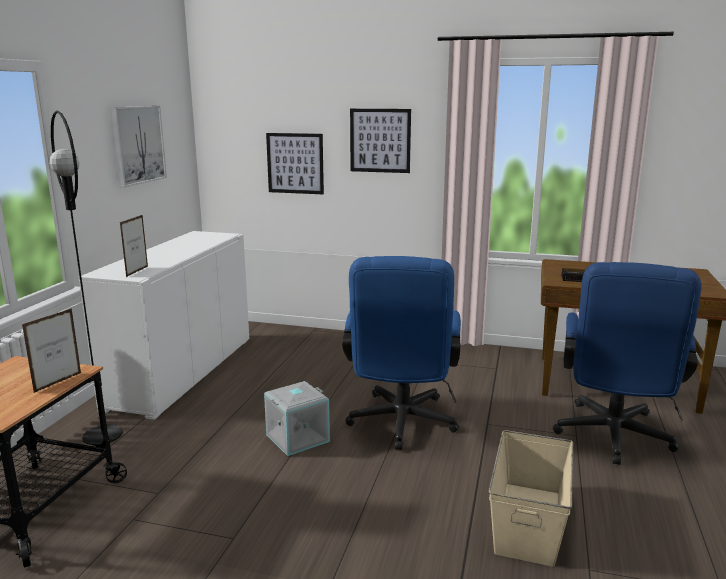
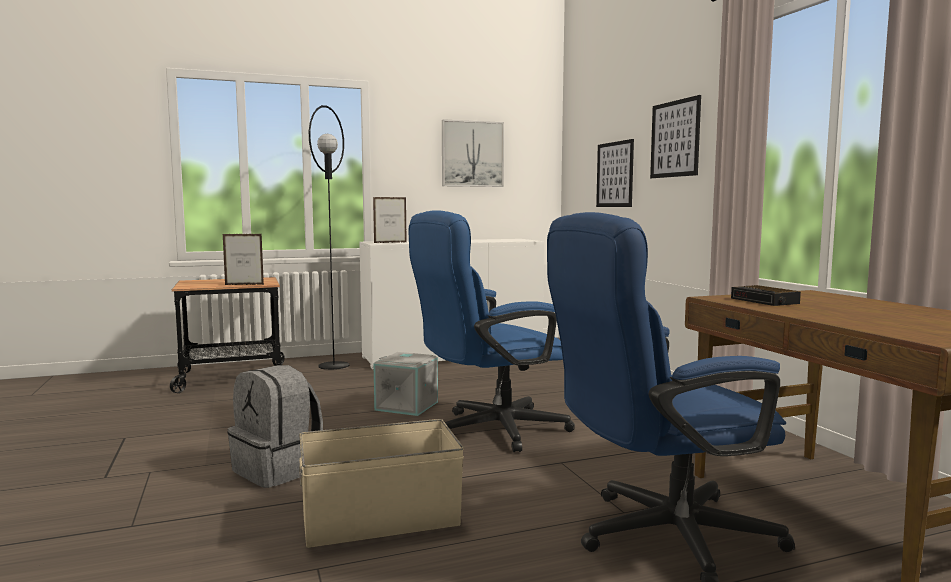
camera: 55 degrees right, 10 degrees down
(387, 545) = (278, 470): none -> grey backpack

